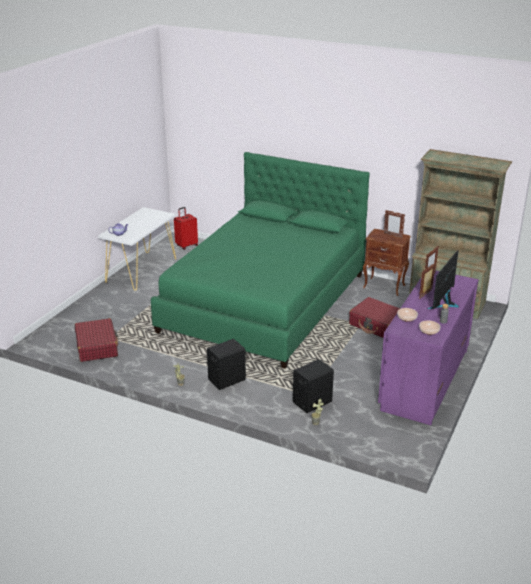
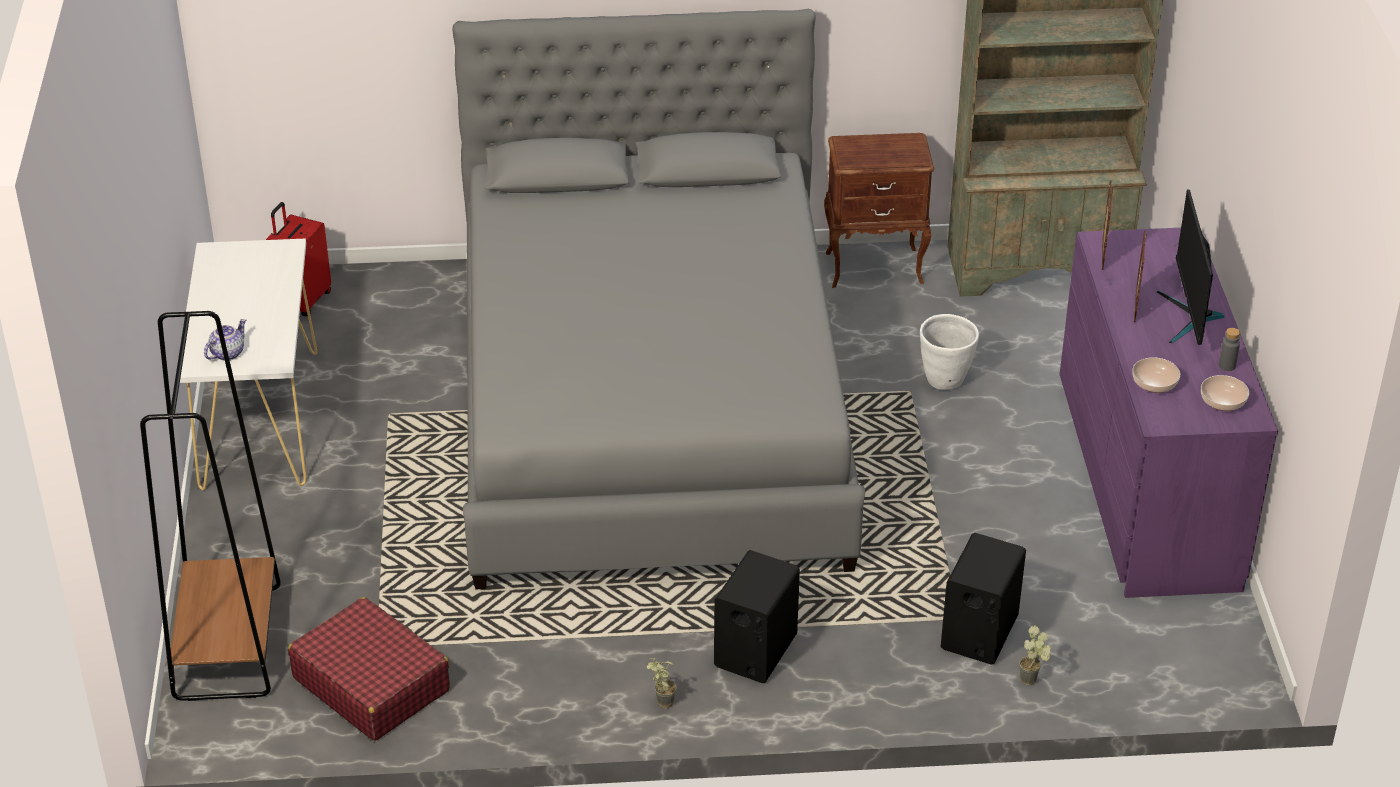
camera: 30 degrees left, 10 degrees up
(69, 322) = (228, 644): none -> clothes rack
(265, 302) = (652, 407): green bed -> grey bed
(377, 325) = (945, 380): red suitcase -> white planter
(393, 235) = (889, 146): picture frame -> none

